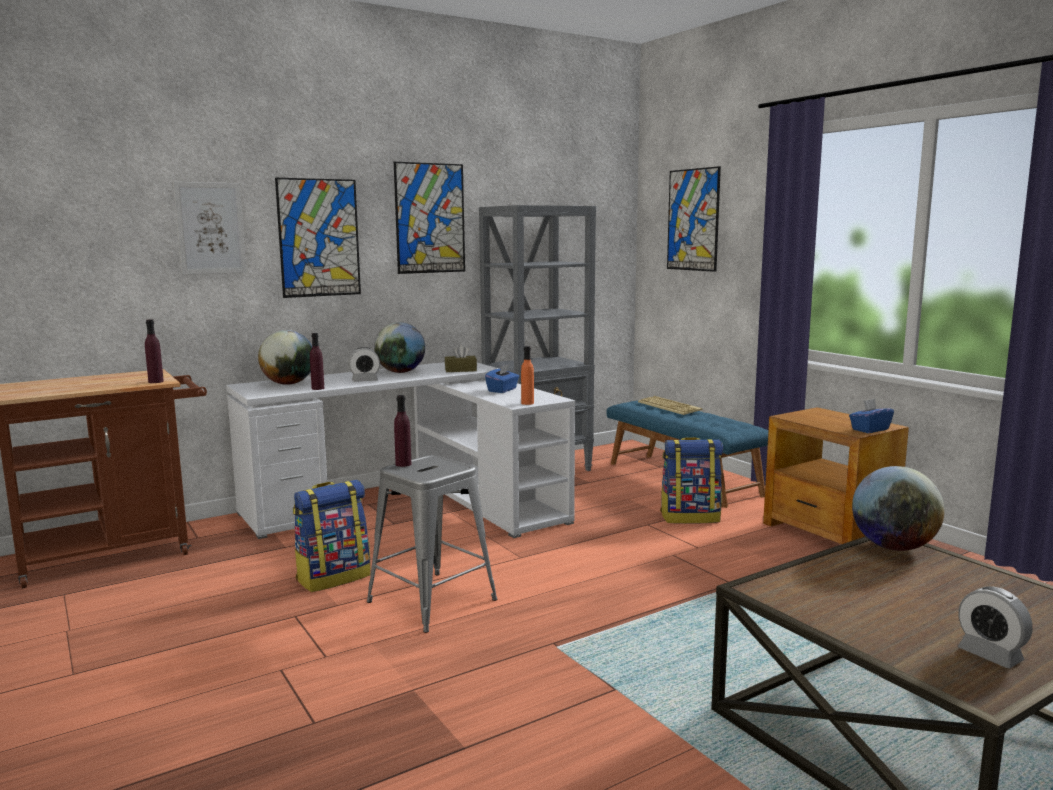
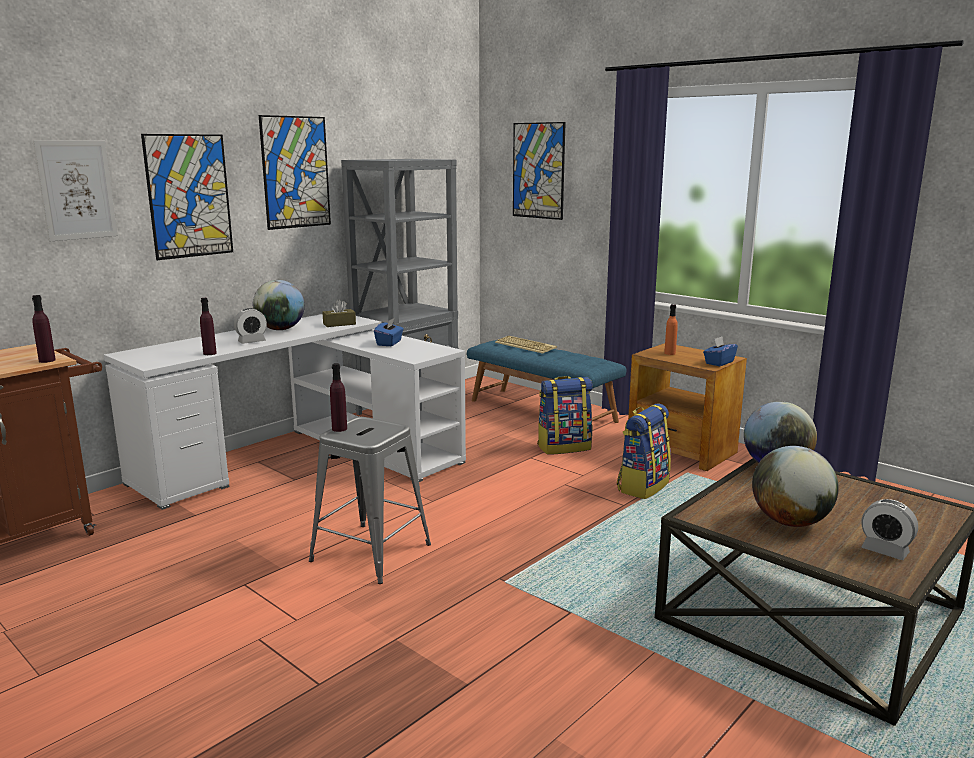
camera: 15 degrees left, 5 degrees up
(288, 384) = (173, 349): globe -> globe (790, 522)
(333, 577) = (262, 541): backpack -> backpack (642, 486)
(527, 403) = (423, 356): orange bottle -> orange bottle (670, 353)

